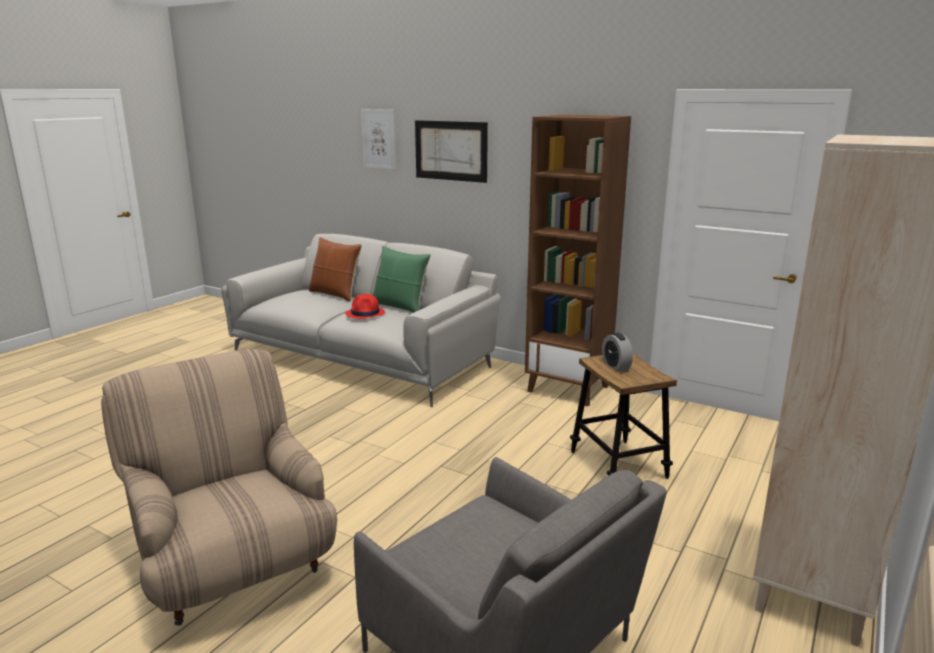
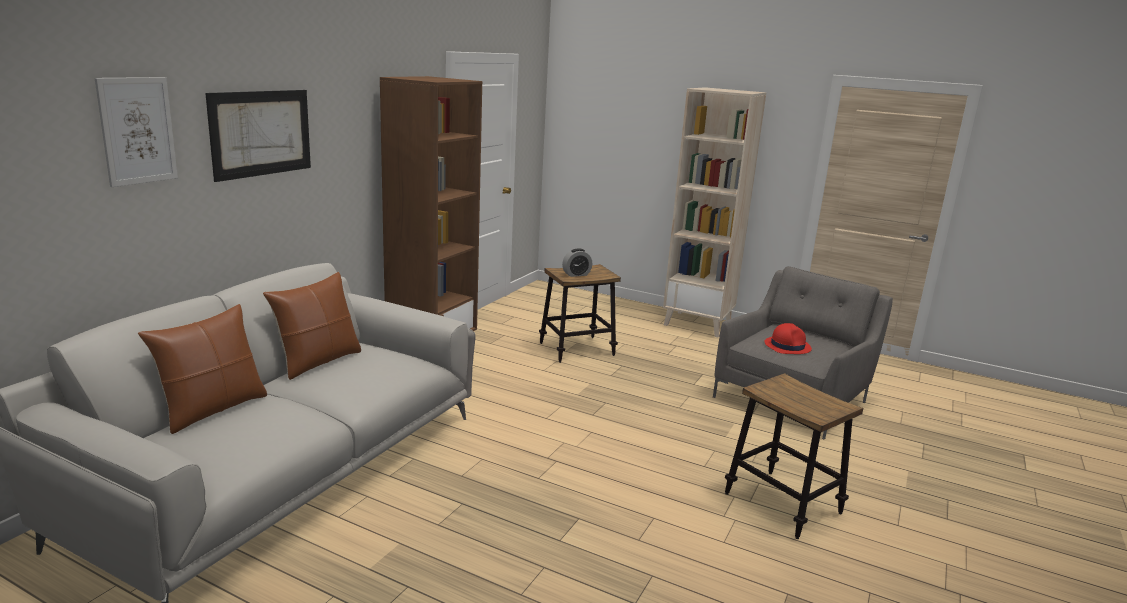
camera: 95 degrees left, 0 degrees up
(232, 566) = (782, 503): beige armchair -> stool
(365, 313) = (349, 379): red hat -> red hat (787, 346)
(400, 306) = (318, 361): green pillow -> brown pillow

